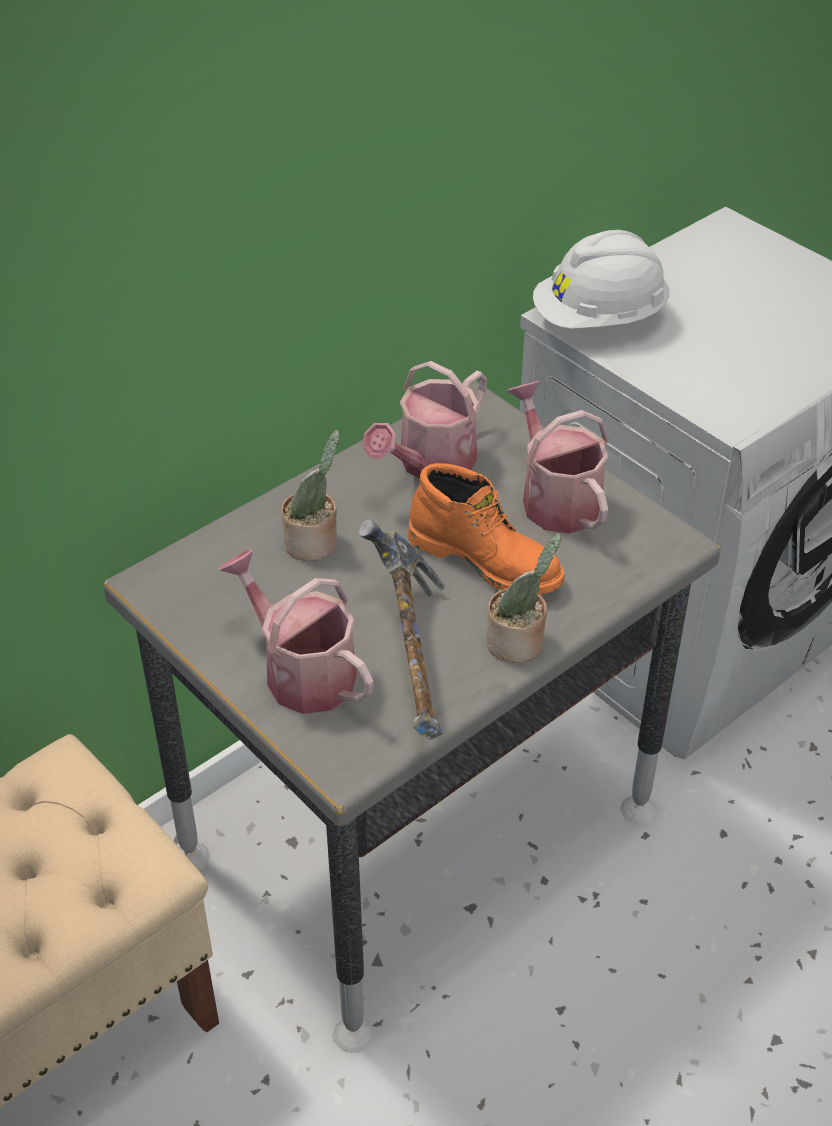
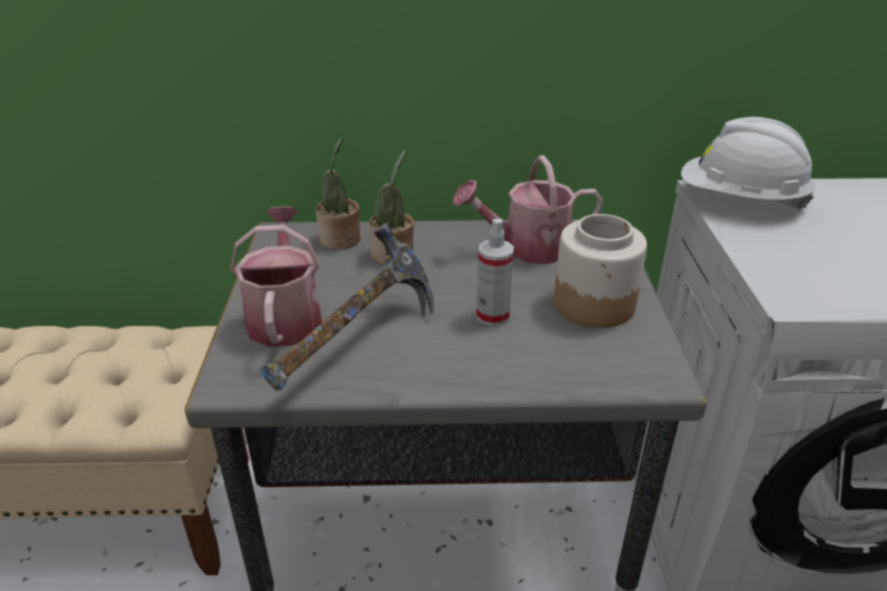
camera: 40 degrees right, 10 degrees down
(486, 560) = (493, 316): orange boot -> spray bottle
(519, 644) = (445, 377): potted plant -> potted plant (341, 241)
(555, 498) = (595, 304): watering can -> jar

